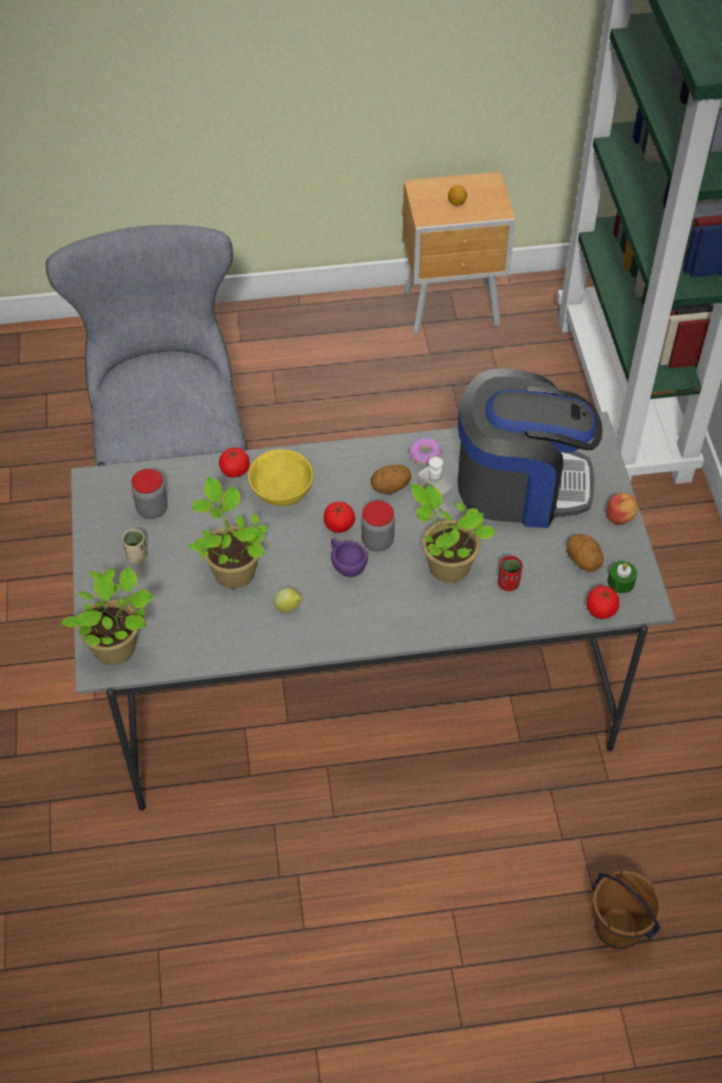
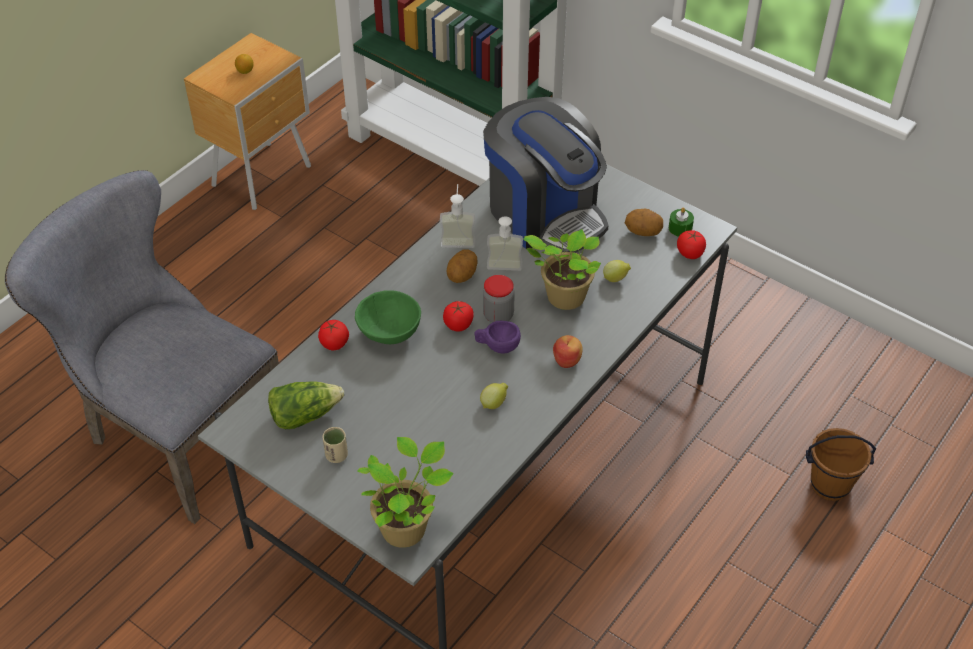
camera: 45 degrees left, 5 degrees down
(152, 509) = (304, 415): jar -> lettuce
(233, 570) = (421, 409): potted plant -> none
(281, 493) = (389, 334): yellow bowl -> green bowl
(425, 454) = (458, 238): donut -> soap dispenser
(508, 583) = (616, 279): red cup -> lemon
(520, 485) = (545, 214): coffee machine -> coffee machine turned 90 degrees clockwise
(620, 517) = (630, 190): apple -> apple (567, 360)

